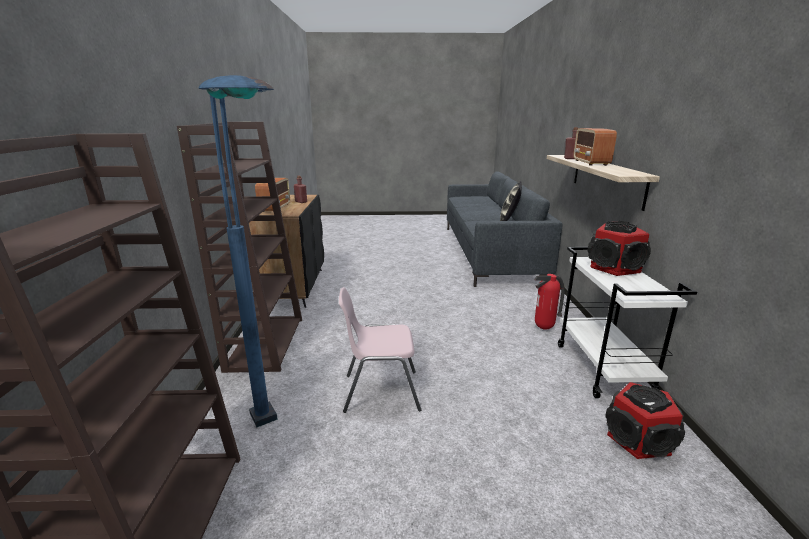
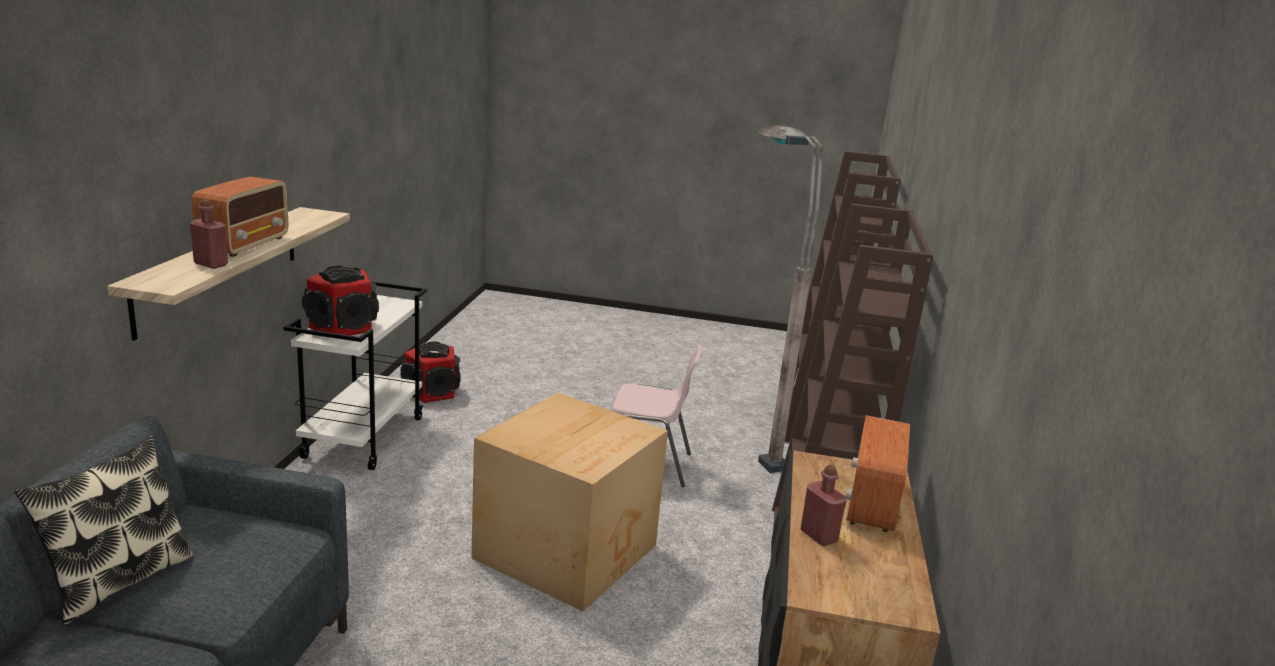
camera: 170 degrees left, 0 degrees up
(278, 446) = (750, 443): blue floor lamp -> grey floor lamp
(407, 323) = (569, 551): none -> cardboard box
(544, 328) = (350, 498): fire extinguisher -> none

